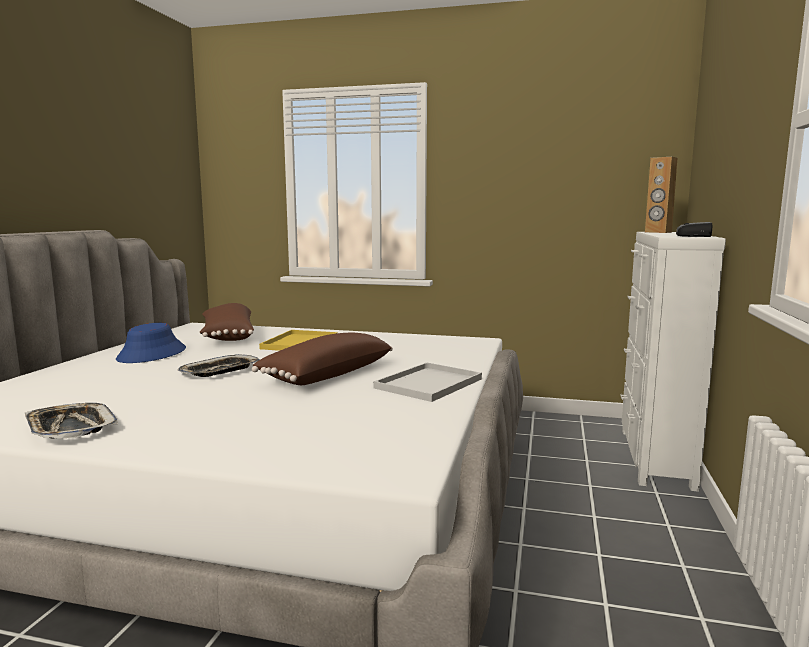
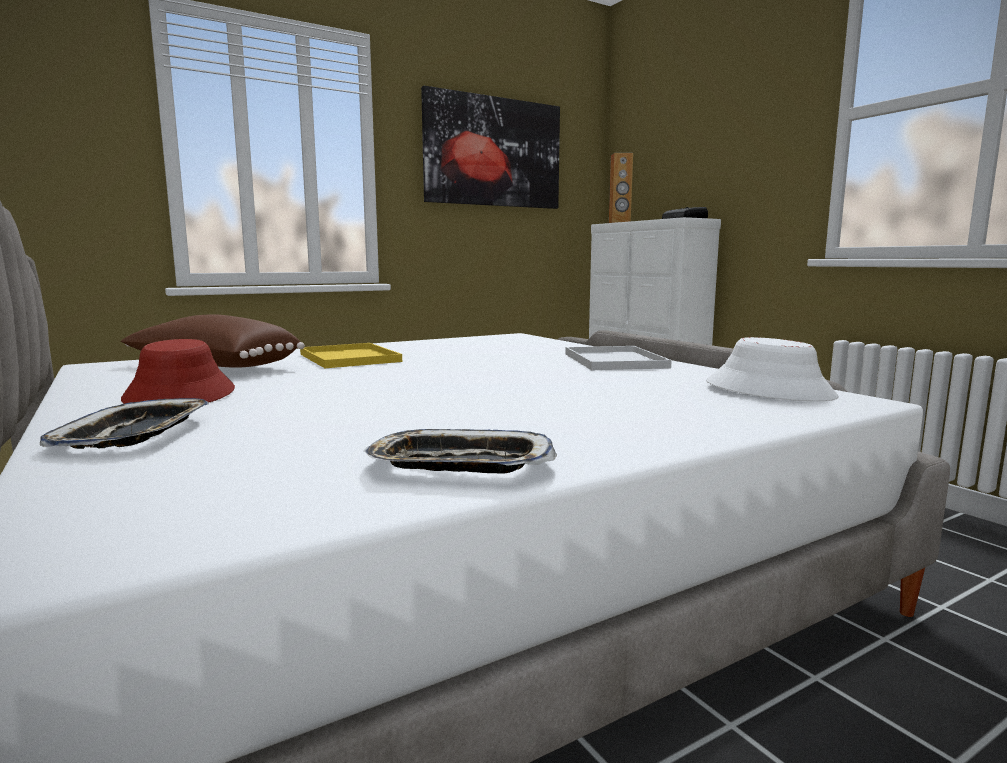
camera: 45 degrees left, 0 degrees up
(152, 354) = (181, 395): blue hat -> red hat
(220, 371) = (377, 388): tray -> tray (135, 434)
(325, 375) = (506, 371): brown pillow -> none
(392, 443) = (769, 390): none -> white hat
(541, 163) = (493, 152): none -> picture

